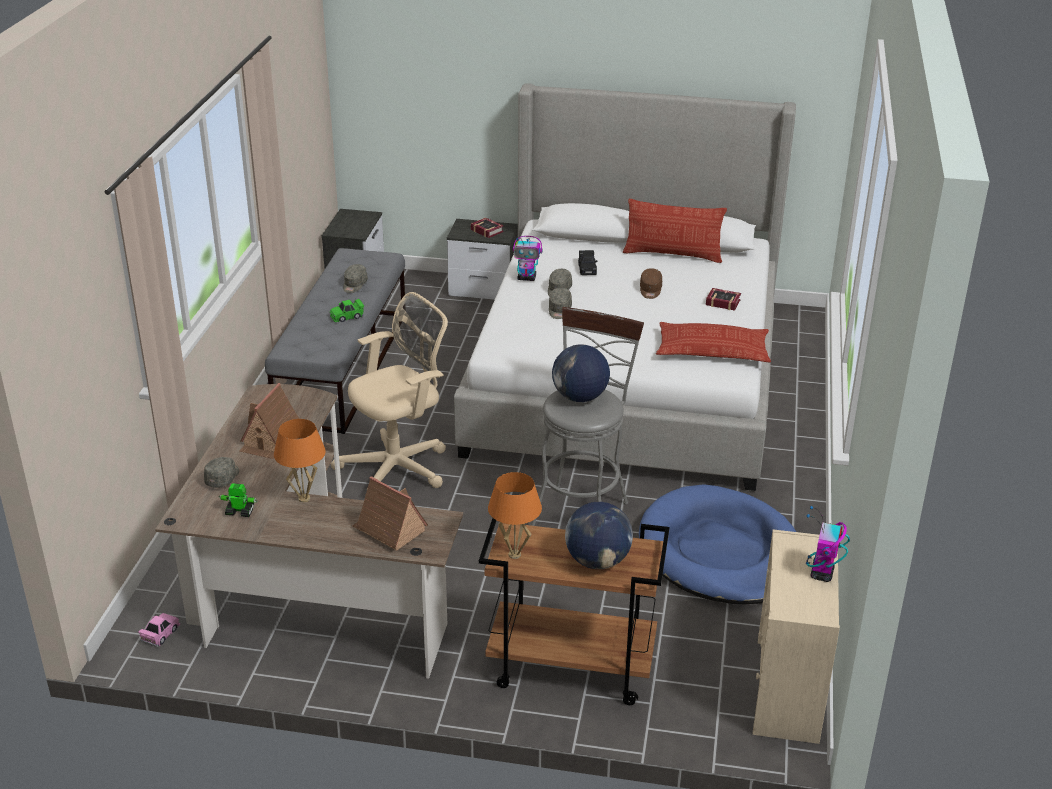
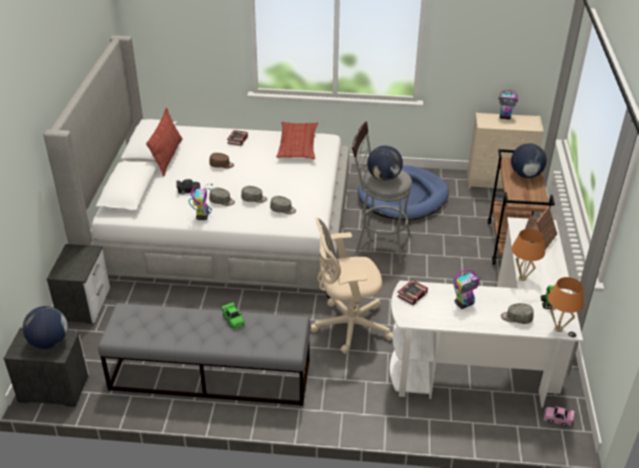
camera: 95 degrees left, 5 degrees up
(270, 439) = (464, 303): toy house -> toy robot
(301, 591) = (491, 356): brown desk -> white desk
(354, 226) = (49, 342): none -> globe
(354, 285) = (177, 323): grey cap -> grey cap (283, 209)
(399, 467) = (347, 326): beige office chair -> beige office chair turned 60 degrees counterclockwise
(486, 230) = (75, 259): book -> book (410, 295)
(514, 554) = (533, 200): orange table lamp -> orange table lamp (558, 329)

